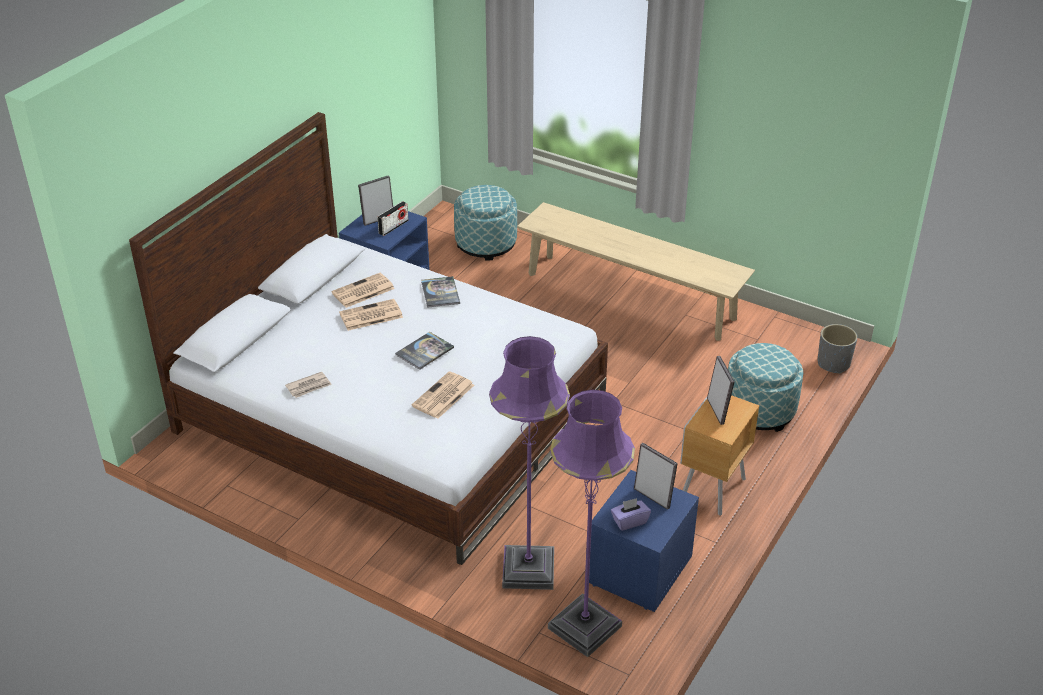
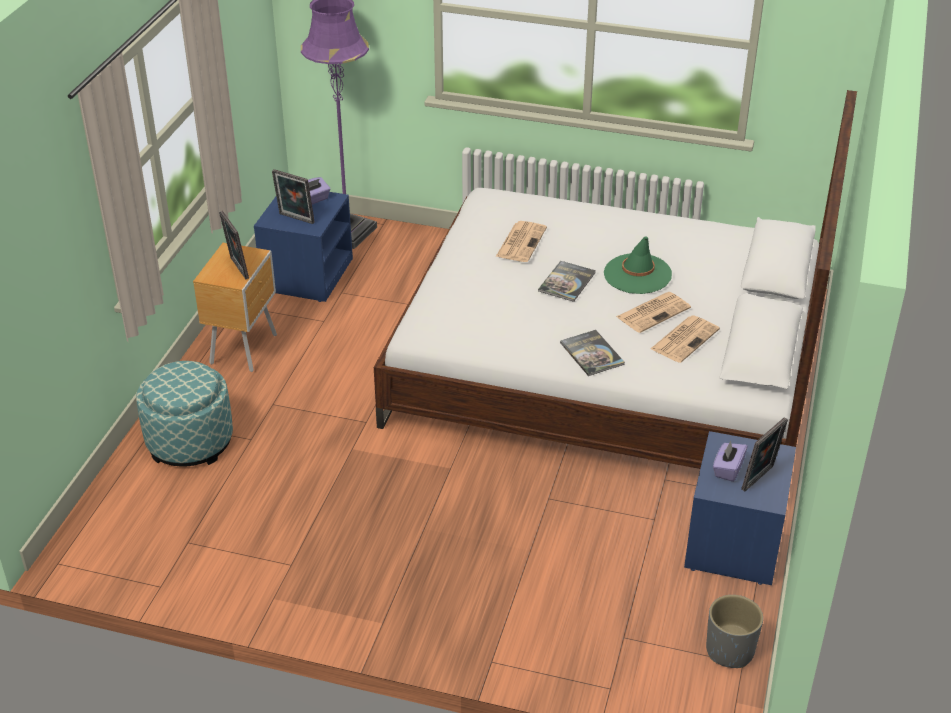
camera: 165 degrees right, 0 degrees up
(309, 386) = (660, 235): newspaper -> none
(359, 349) = (637, 274): none -> green hat
(393, 227) = (728, 469): radio -> purple tissue box
(486, 244) = (630, 644): ottoman -> none
(528, 569) = (406, 260): purple floor lamp -> none
(630, 296) = (376, 582): beige bench -> none
(833, 364) = (86, 522): grey planter -> grey planter (729, 650)

